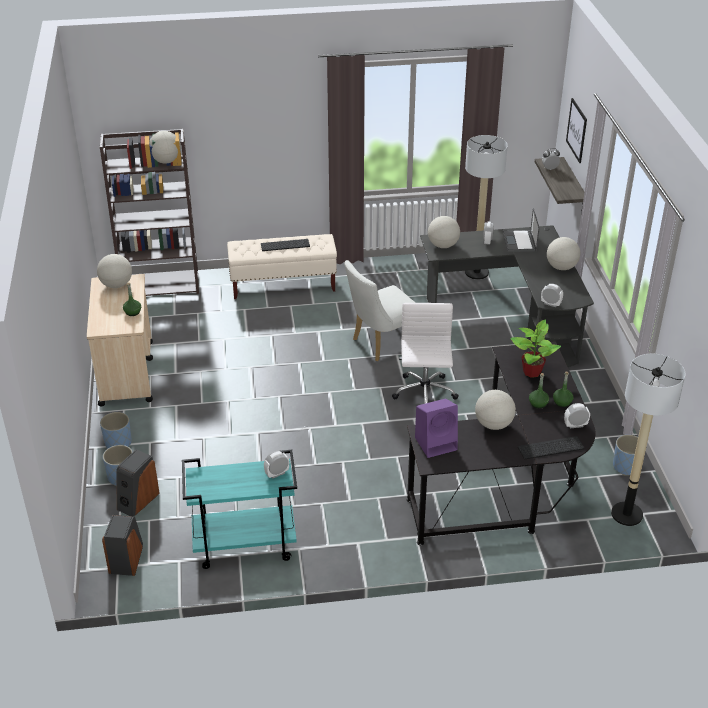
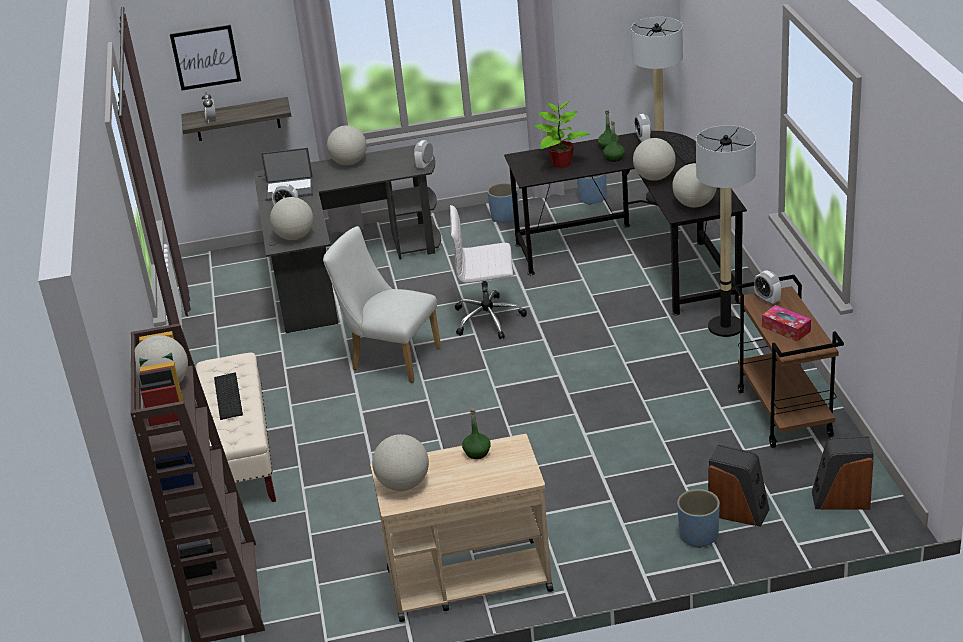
camera: 90 degrees left, 5 degrees down
(118, 443) = (630, 553): blue planter -> blue planter (504, 217)
(229, 477) = (786, 329): none -> tissue box
(244, 546) = (785, 414): turquoise cart -> brown cart
(381, 344) = (390, 358): white chair -> white chair turned 150 degrees clockwise
(436, 443) = (694, 204): purple speaker -> globe
(477, 272) = (231, 300): floor lamp -> floor lamp (725, 327)

